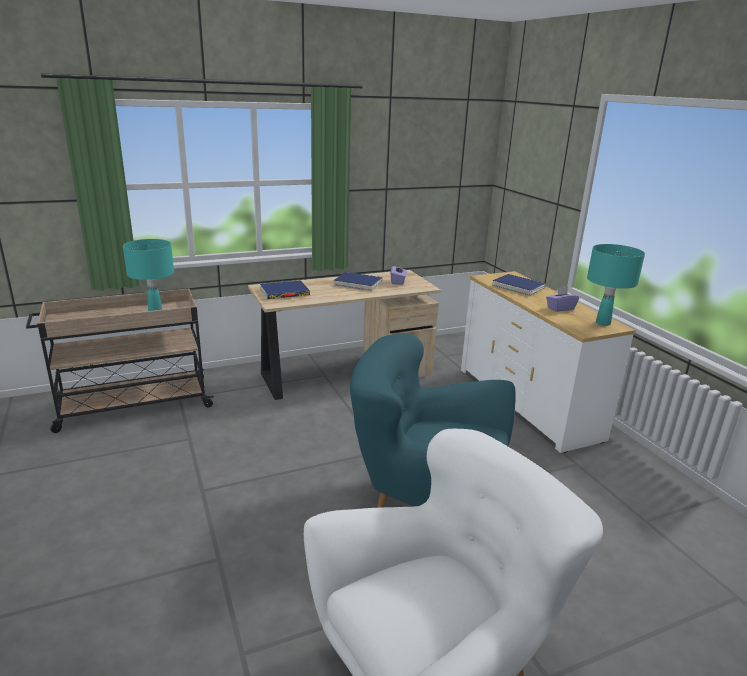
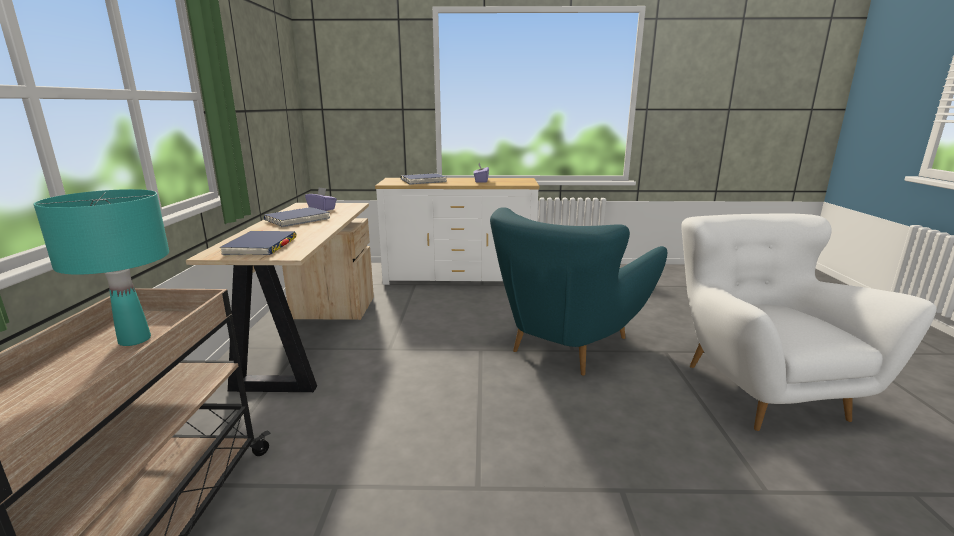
camera: 65 degrees left, 5 degrees down
(602, 323) = (517, 179): turquoise table lamp -> none

